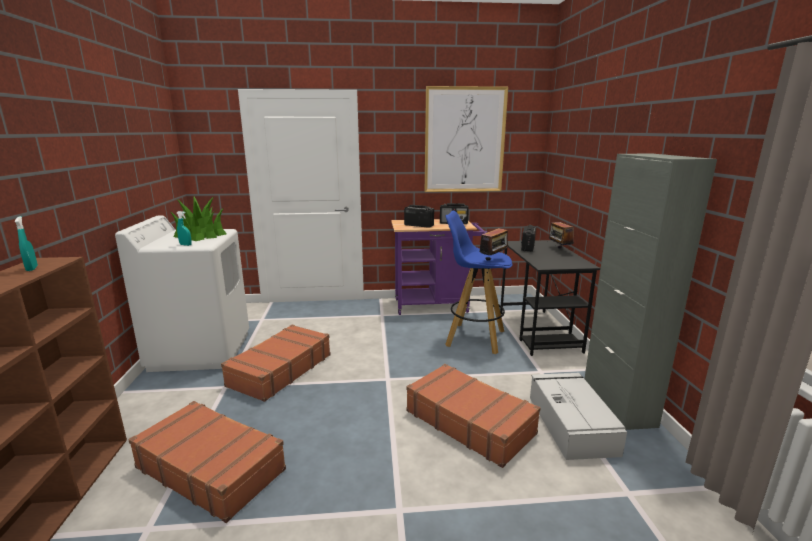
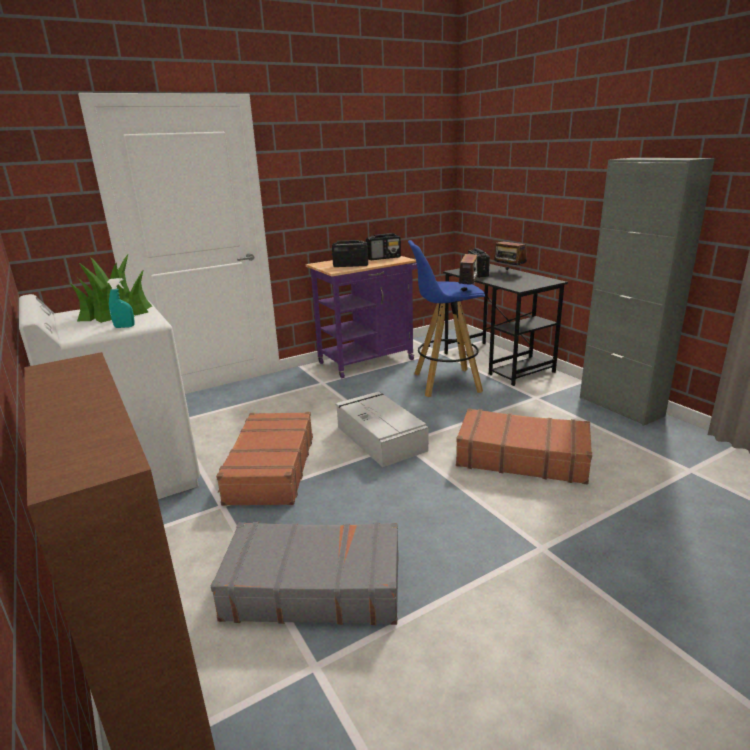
camera: 25 degrees left, 5 degrees up
(32, 268) = (71, 377): turquoise spray bottle -> none
(211, 468) = (313, 586): brown suitcase -> grey suitcase
(464, 140) = (378, 157): picture -> none
(570, 423) = (601, 432): grey storage box -> grey storage box (380, 438)

